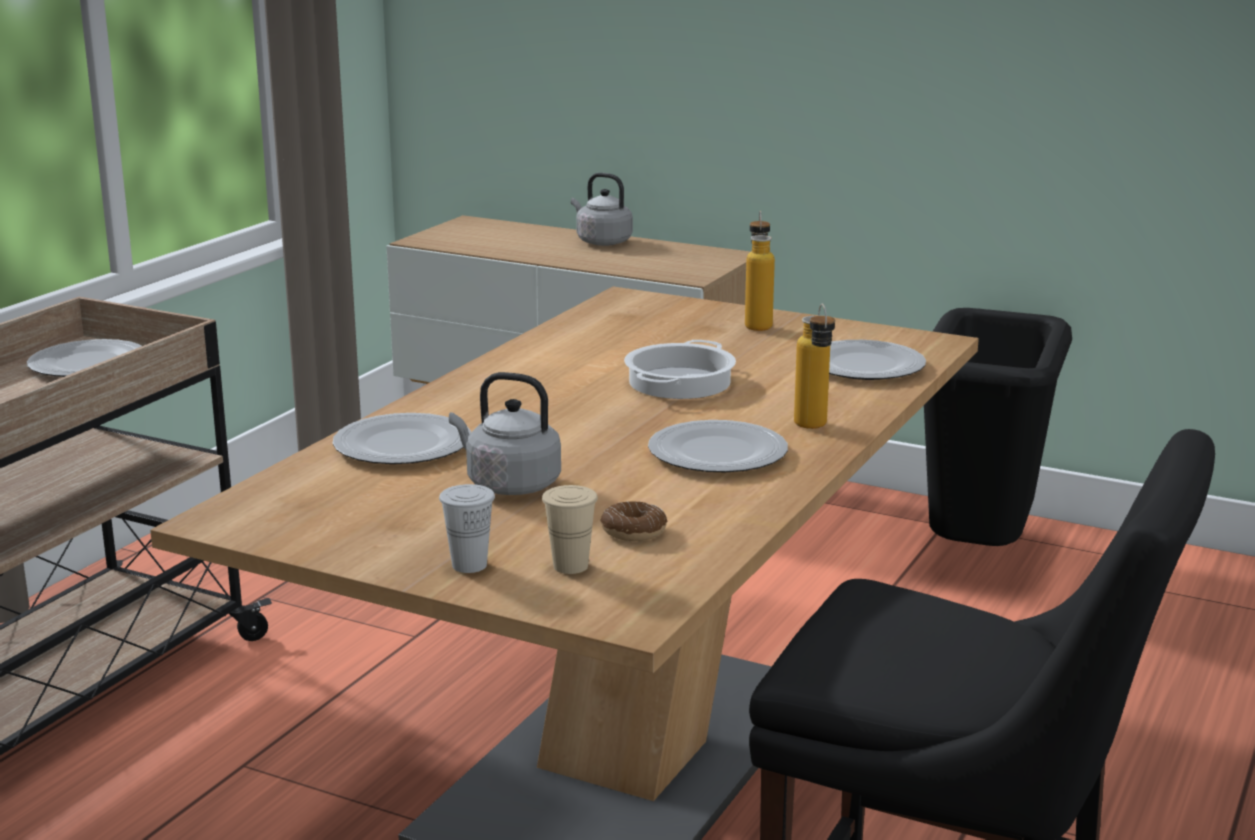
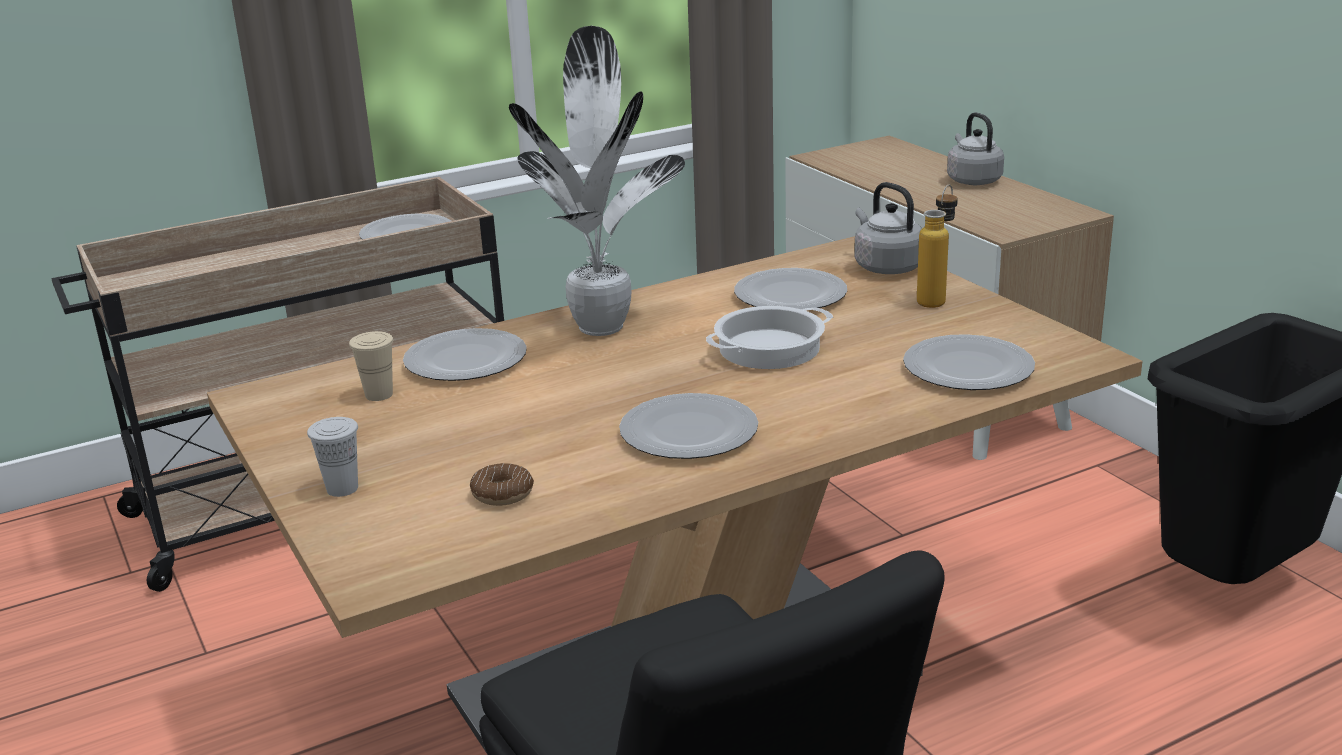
camera: 35 degrees right, 5 degrees up
(491, 393) = (602, 325): none -> potted plant
(508, 484) = (482, 419): grey kettle -> grey kettle (886, 266)
(570, 566) = (407, 513): beige cup -> beige cup (379, 395)
(628, 342) = (789, 296): none -> plate
(813, 429) = (812, 428): bottle -> none

